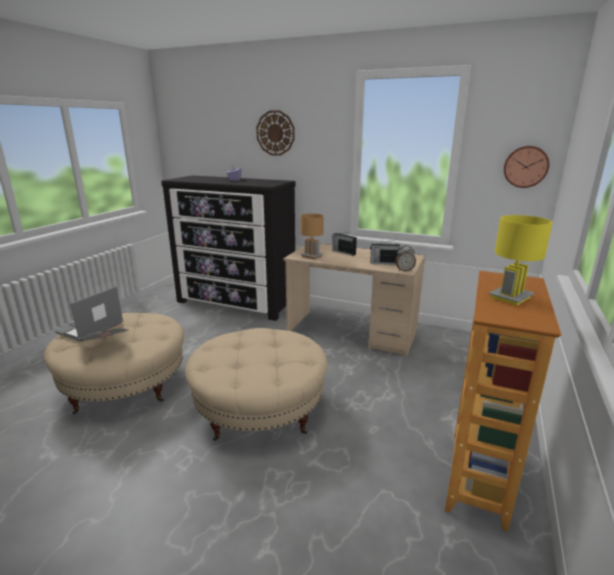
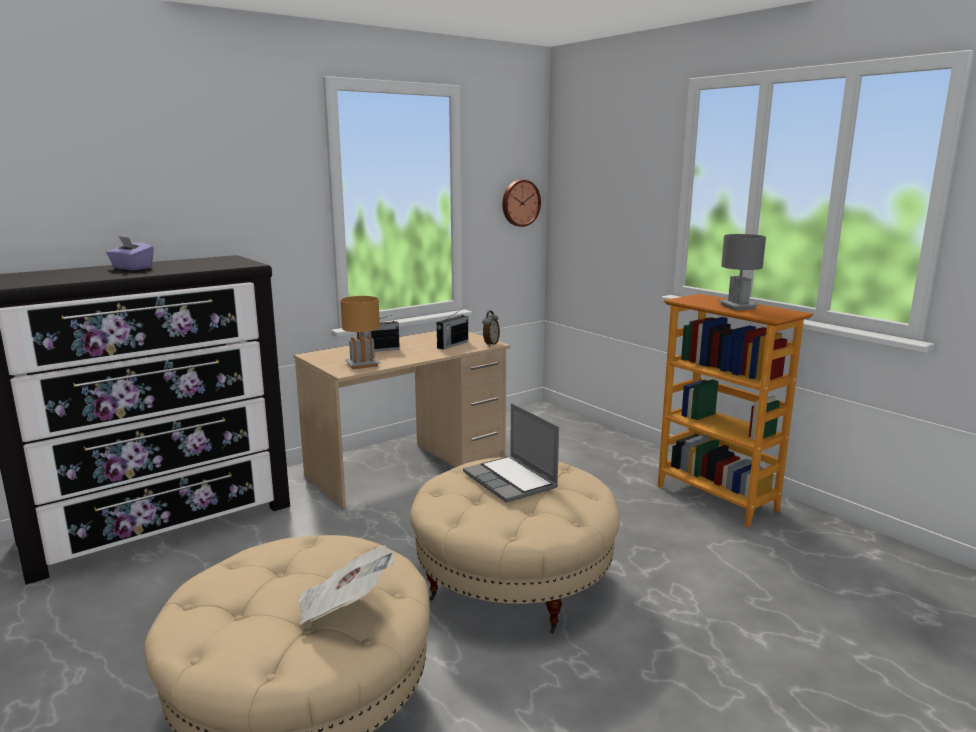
camera: 60 degrees left, 5 degrees down
(90, 328) = (231, 620): laptop -> laptop (511, 481)
(275, 133) = (186, 172): wall clock -> none
(511, 297) = (738, 307): yellow table lamp -> grey table lamp

